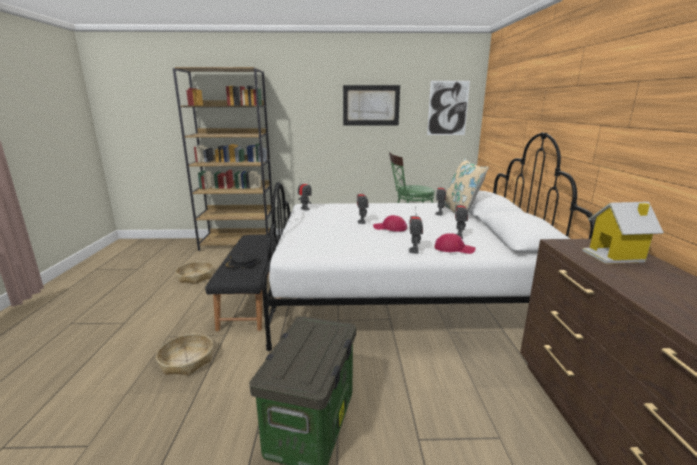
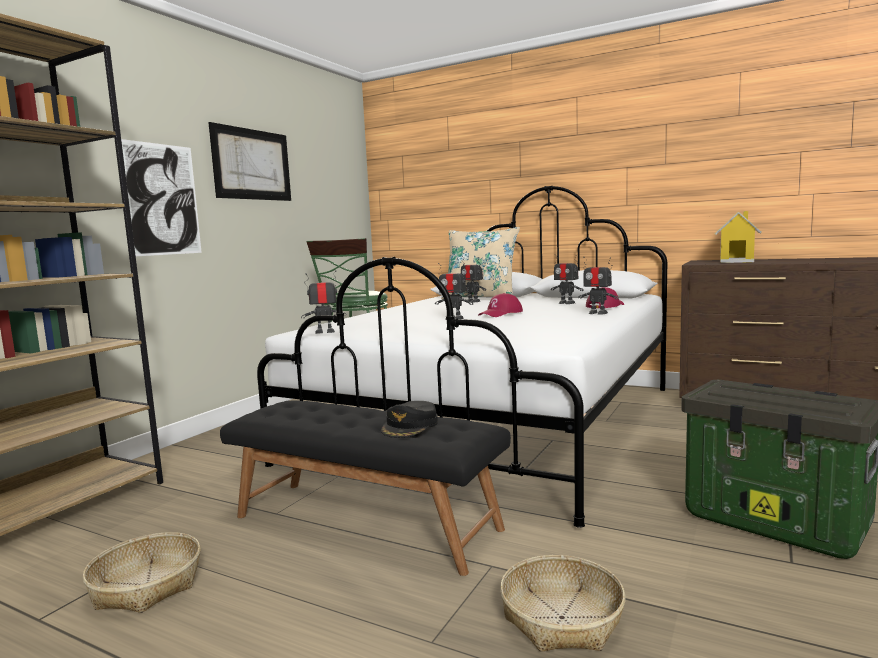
camera: 60 degrees left, 10 degrees down
(448, 108) = (338, 178): picture -> picture (162, 199)

